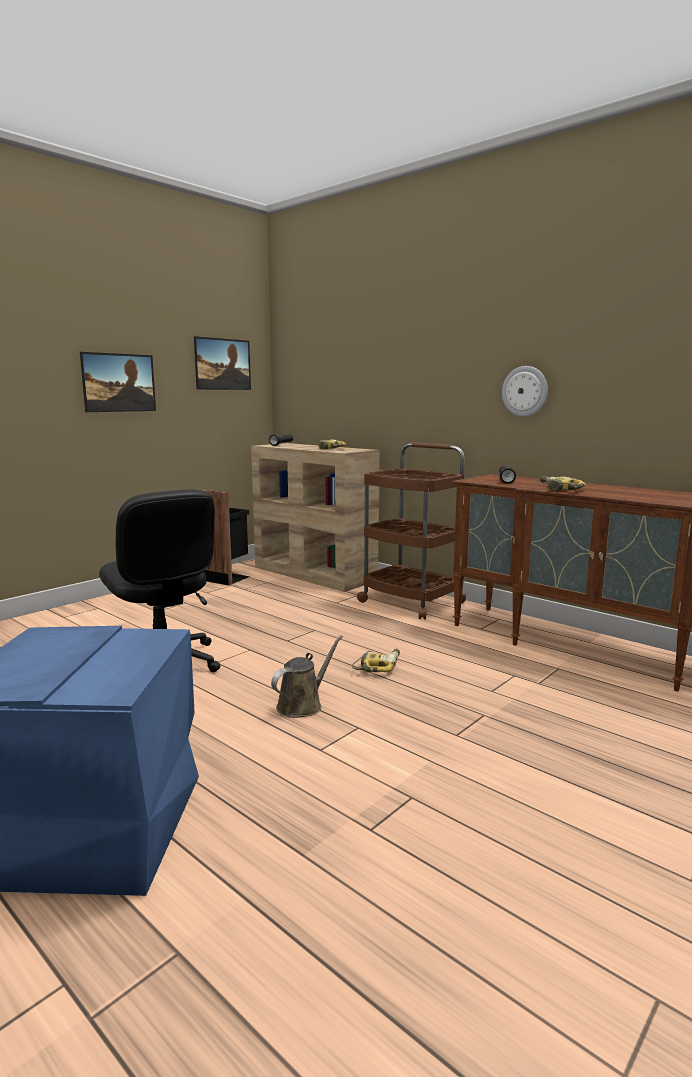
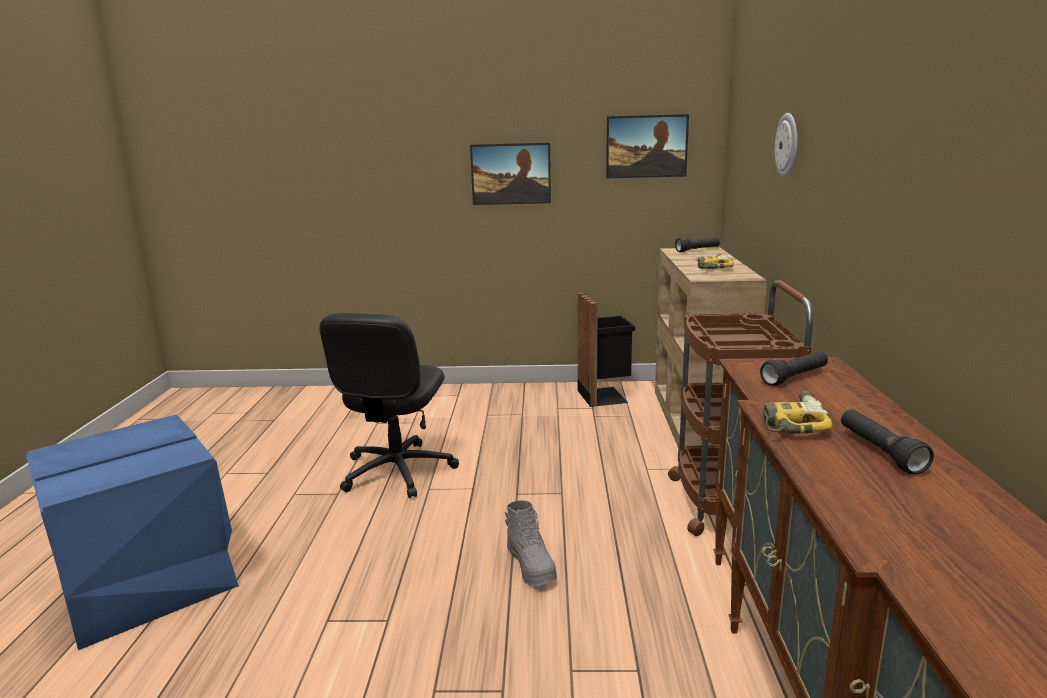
camera: 50 degrees right, 5 degrees up
(303, 705) = (398, 569): brown watering can -> none
(377, 665) = (531, 566): power drill -> grey boot
(525, 391) = (888, 230): wall clock -> wall clock (788, 145)
(609, 490) = (879, 452): none -> black flashlight

